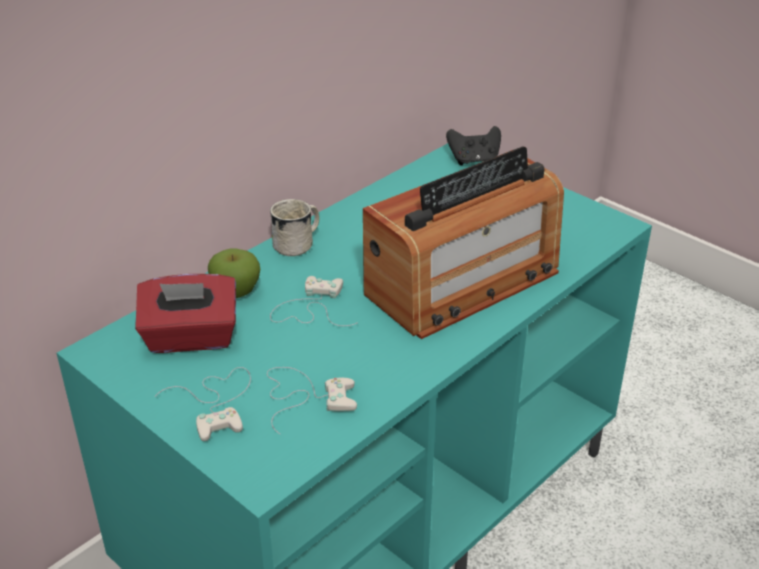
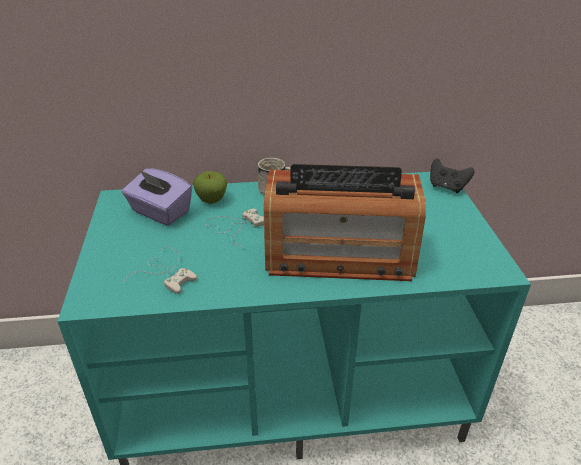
camera: 40 degrees right, 0 degrees up
(190, 338) = (160, 212): red tissue box -> purple tissue box
(217, 403) = (124, 251): white game controller -> none

